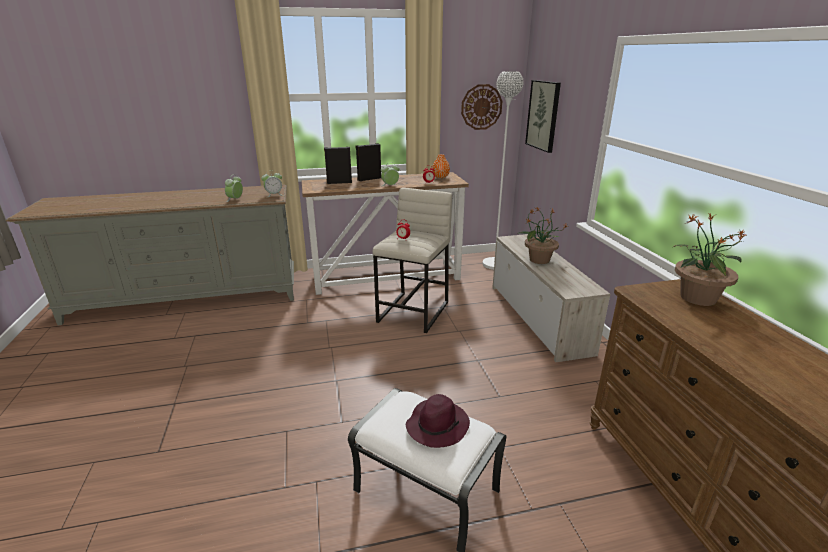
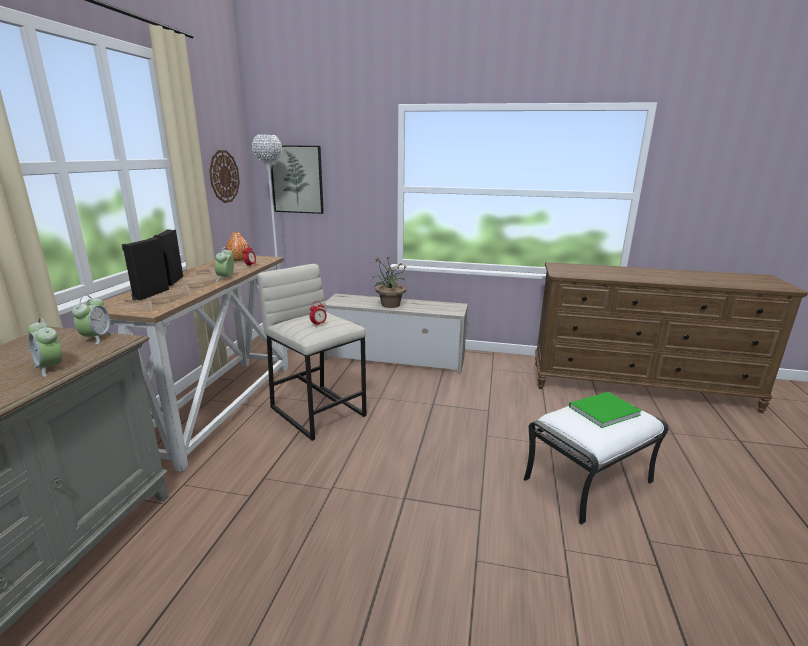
camera: 65 degrees left, 5 degrees down
(437, 425) = (601, 410): purple hat -> green book
(697, 298) = (574, 267): potted plant -> none

